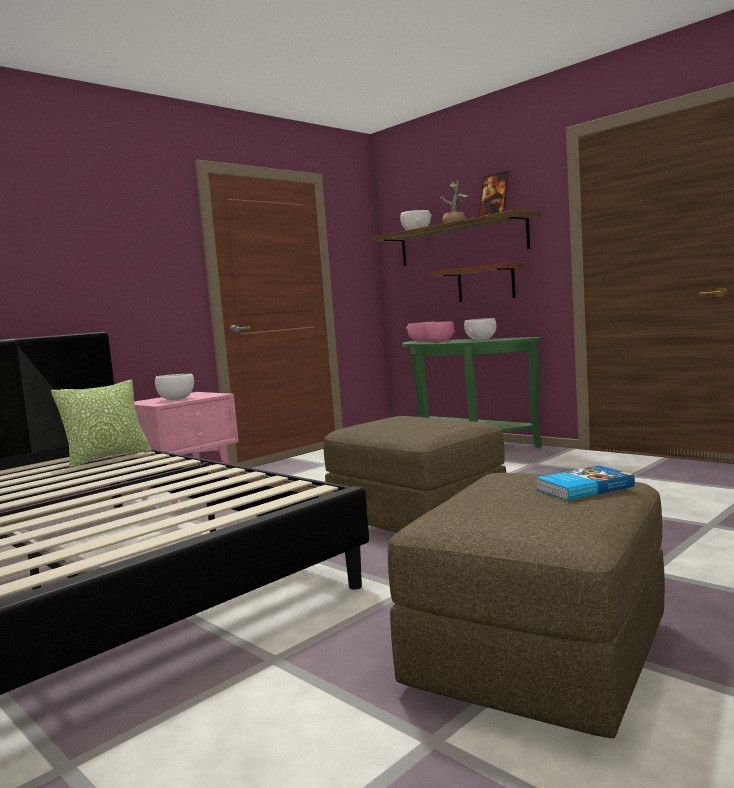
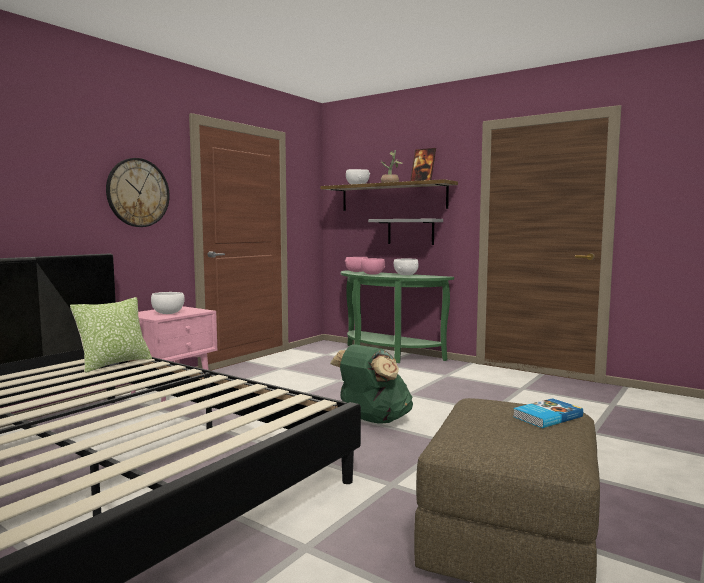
camera: 10 degrees left, 0 degrees up
(136, 259) = (138, 192): none -> wall clock
(416, 517) = (373, 420): brown ottoman -> green backpack
(486, 283) = (410, 231): brown shelf -> grey shelf

